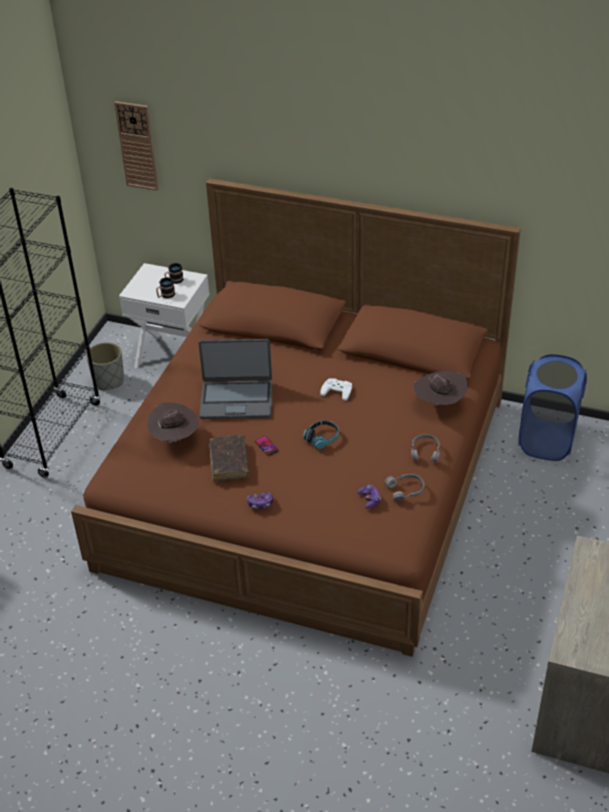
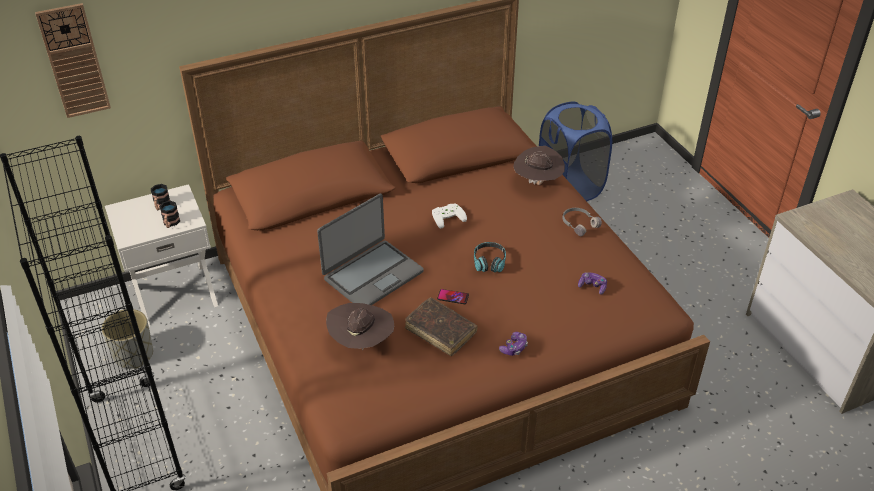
camera: 45 degrees left, 0 degrees up
(406, 490) = (607, 262): grey headphones -> none

